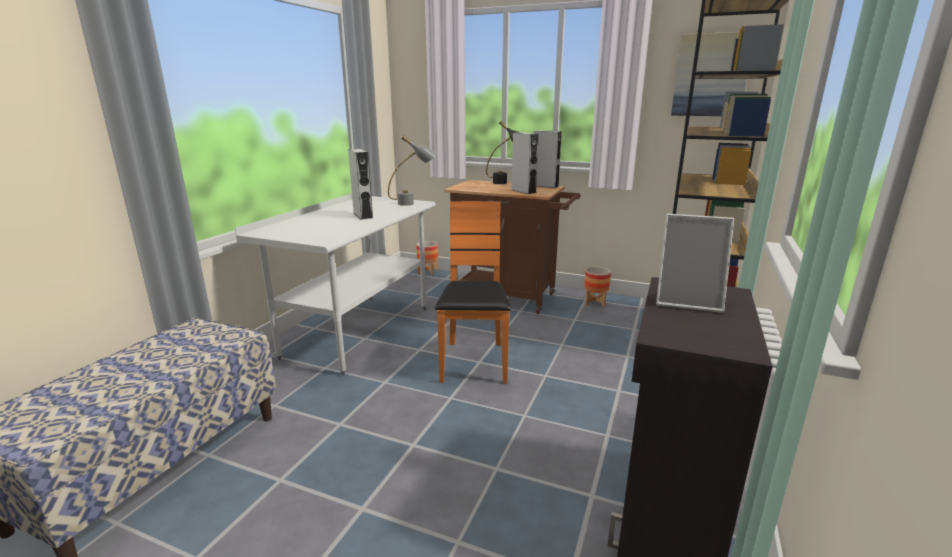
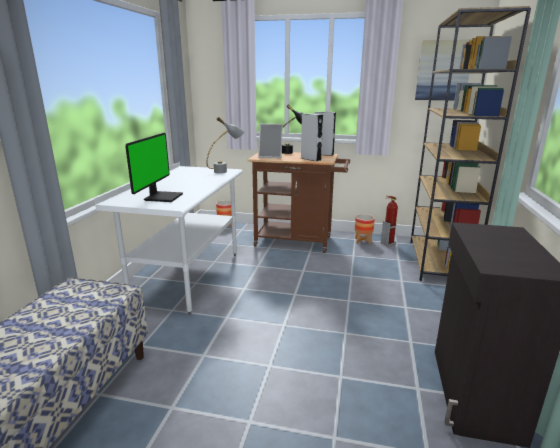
camera: 10 degrees left, 0 degrees up
(315, 230) = (162, 197): none -> monitor
(363, 215) = (192, 183): grey speaker -> none
(474, 362) = (291, 295): orange chair -> none
(628, 307) = (388, 243): none -> fire extinguisher
(688, 301) = (491, 239): picture frame -> picture frame (271, 156)

